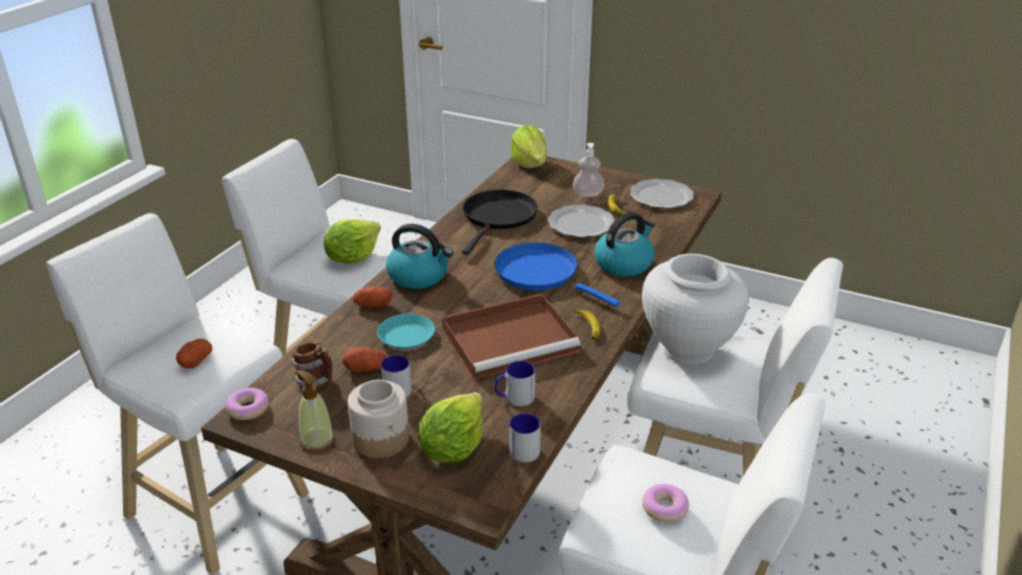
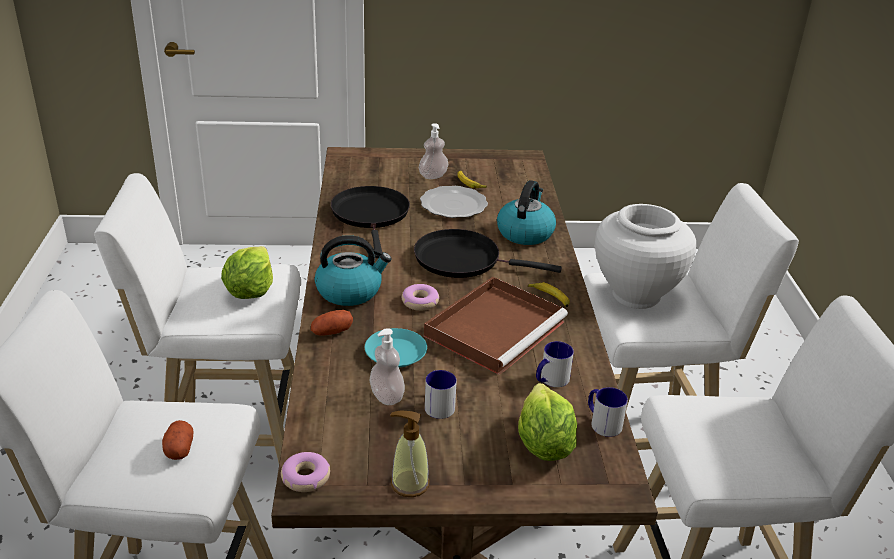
camera: 30 degrees left, 0 degrees up
(317, 382) = (351, 426): mug -> none
(365, 368) = (387, 396): potato -> soap dispenser
(381, 439) = (471, 460): jar -> none
(529, 164) = (351, 157): lettuce -> none
(541, 274) = (463, 259): blue frying pan -> black frying pan
(660, 196) = (497, 165): plate -> none
(665, 508) = (744, 436): donut -> donut (420, 302)

